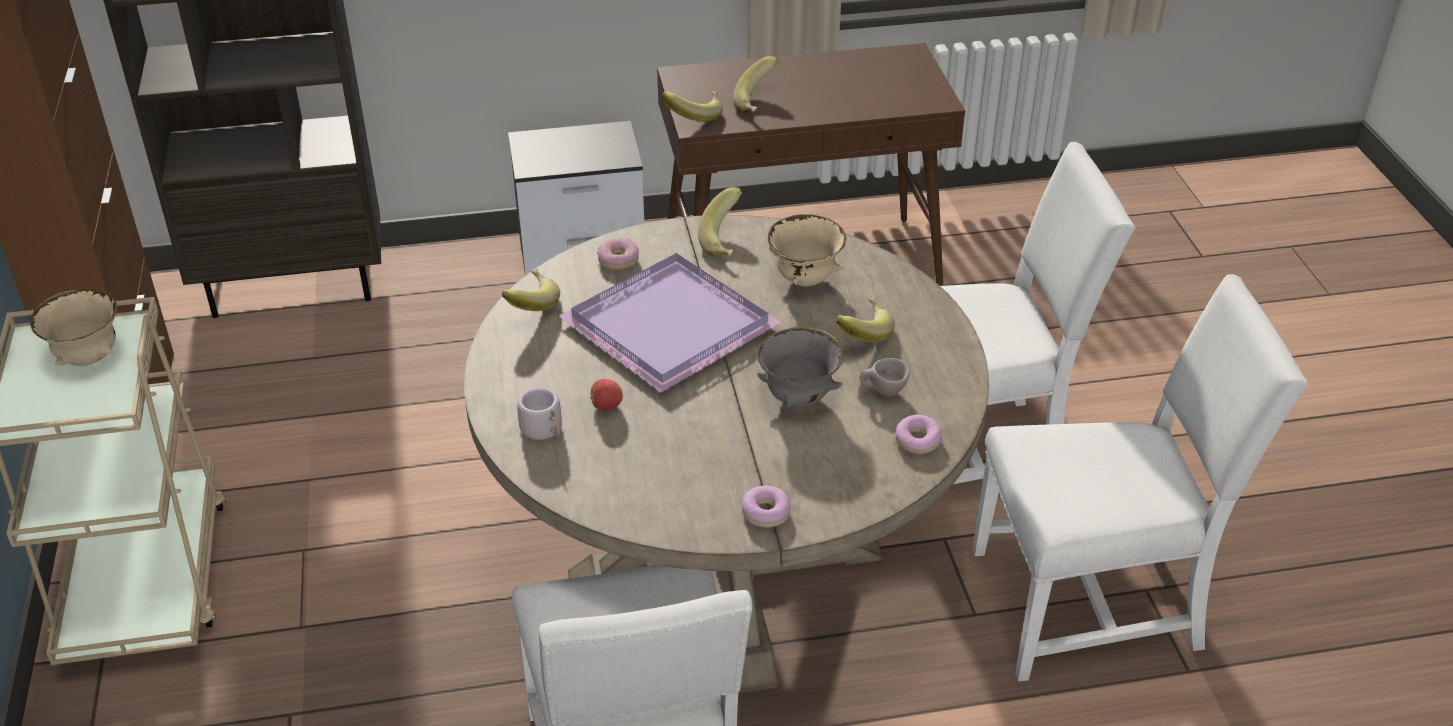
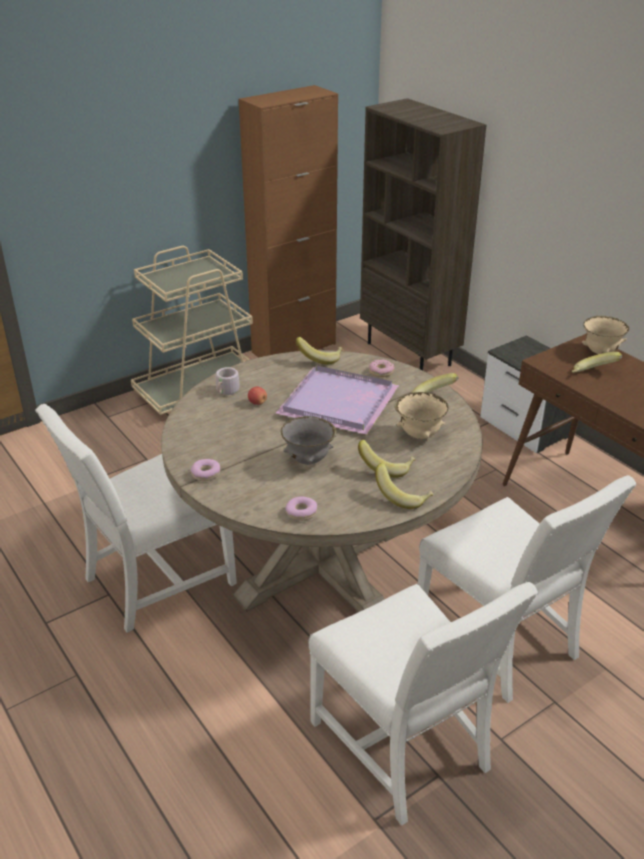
camera: 65 degrees right, 5 degrees down
(89, 358) = (200, 276): beige bowl -> beige bowl (601, 352)
(694, 116) = (550, 358): banana -> banana (403, 496)
(883, 392) = (336, 489): beige cup -> none

